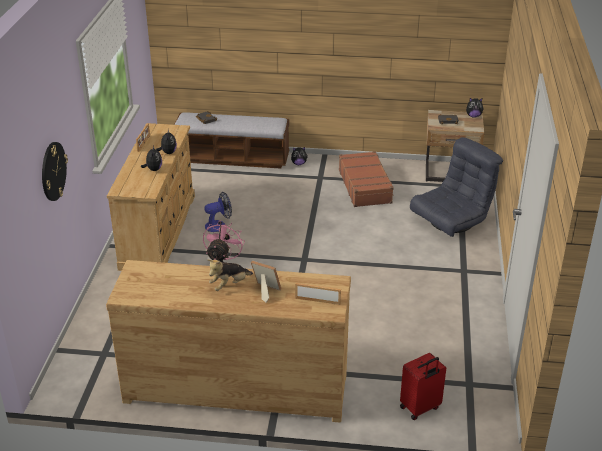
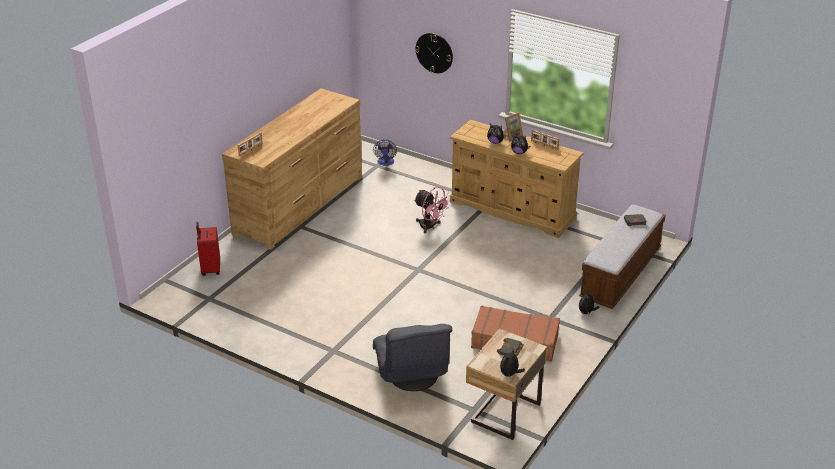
camera: 115 degrees right, 0 degrees up
(219, 225) = (501, 240): fan -> fan (385, 163)
(229, 285) = (298, 125): plush toy -> none
(265, 291) = (279, 135): picture frame -> picture frame (511, 136)

